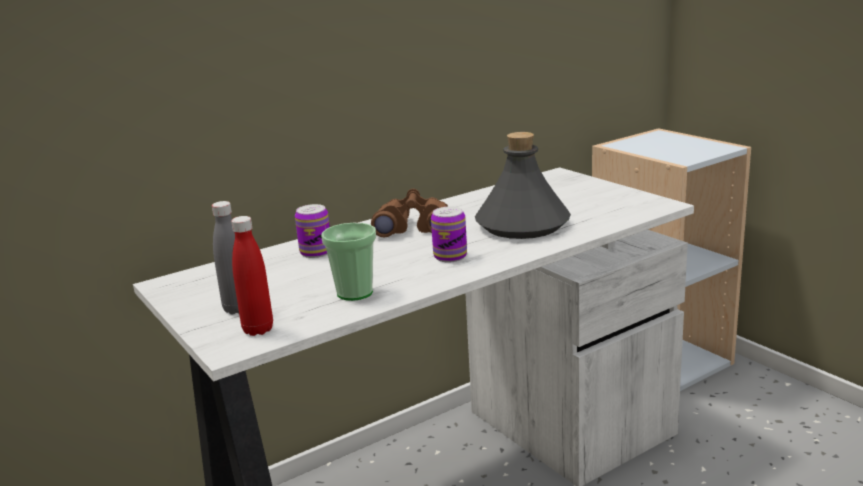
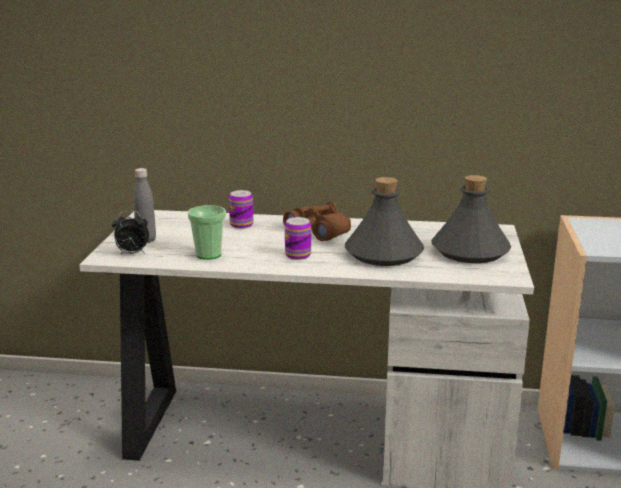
camera: 40 degrees right, 0 degrees up
(258, 330) = (132, 254): red bottle -> alarm clock
(583, 197) = (470, 251): none -> grey bottle

